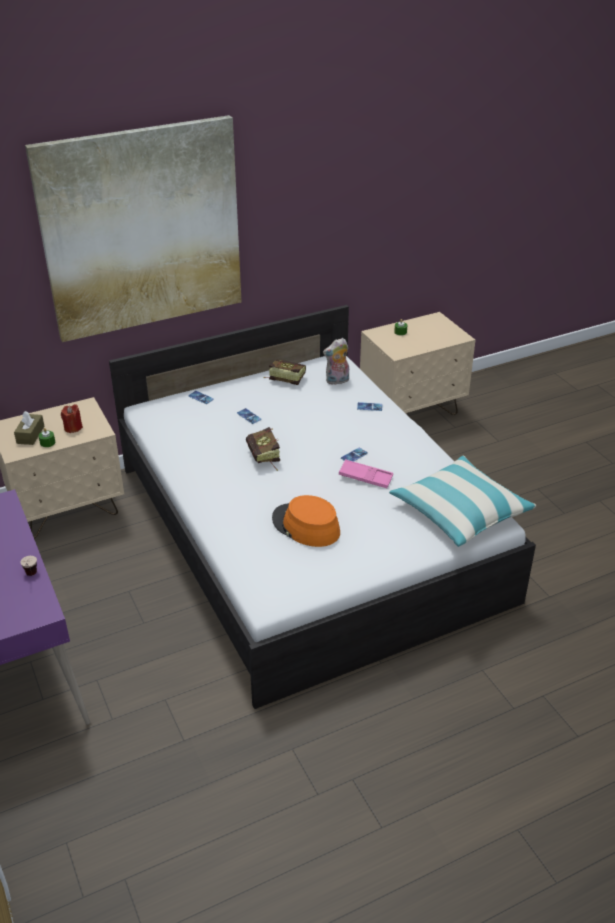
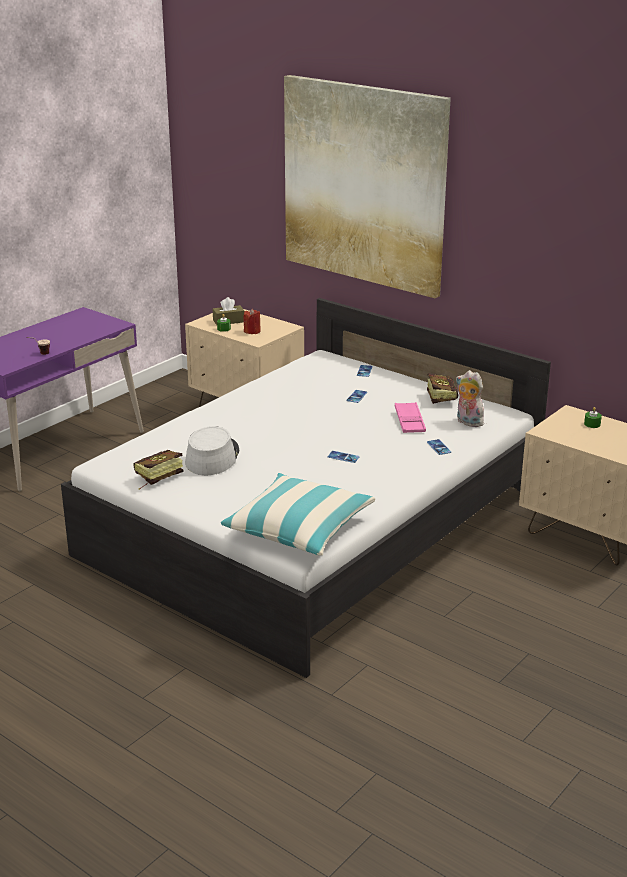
camera: 65 degrees right, 10 degrees down
(264, 459) = (295, 417): book -> book (155, 478)
(305, 526) = (212, 457): orange hat -> grey hat
(365, 477) = (312, 469): pink tray -> pink tray (409, 421)

